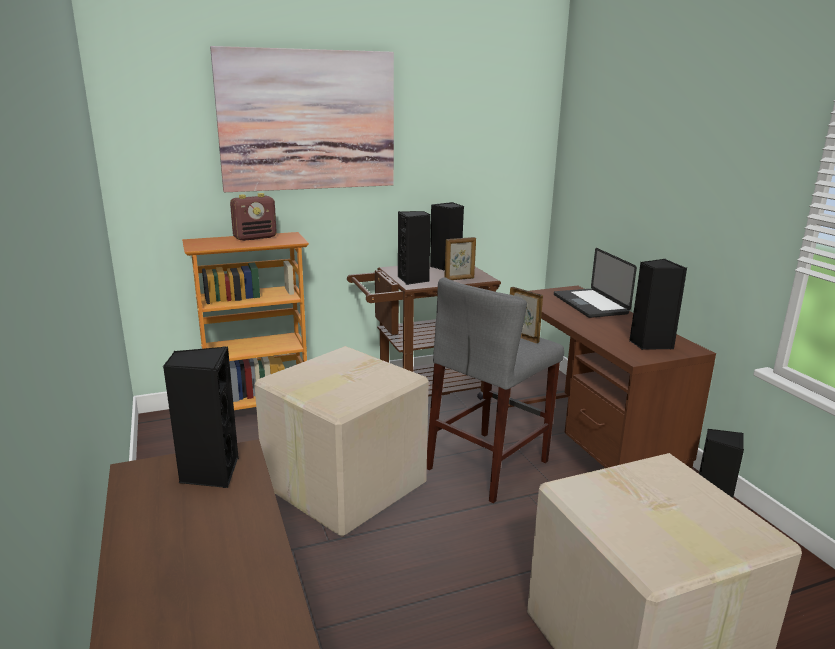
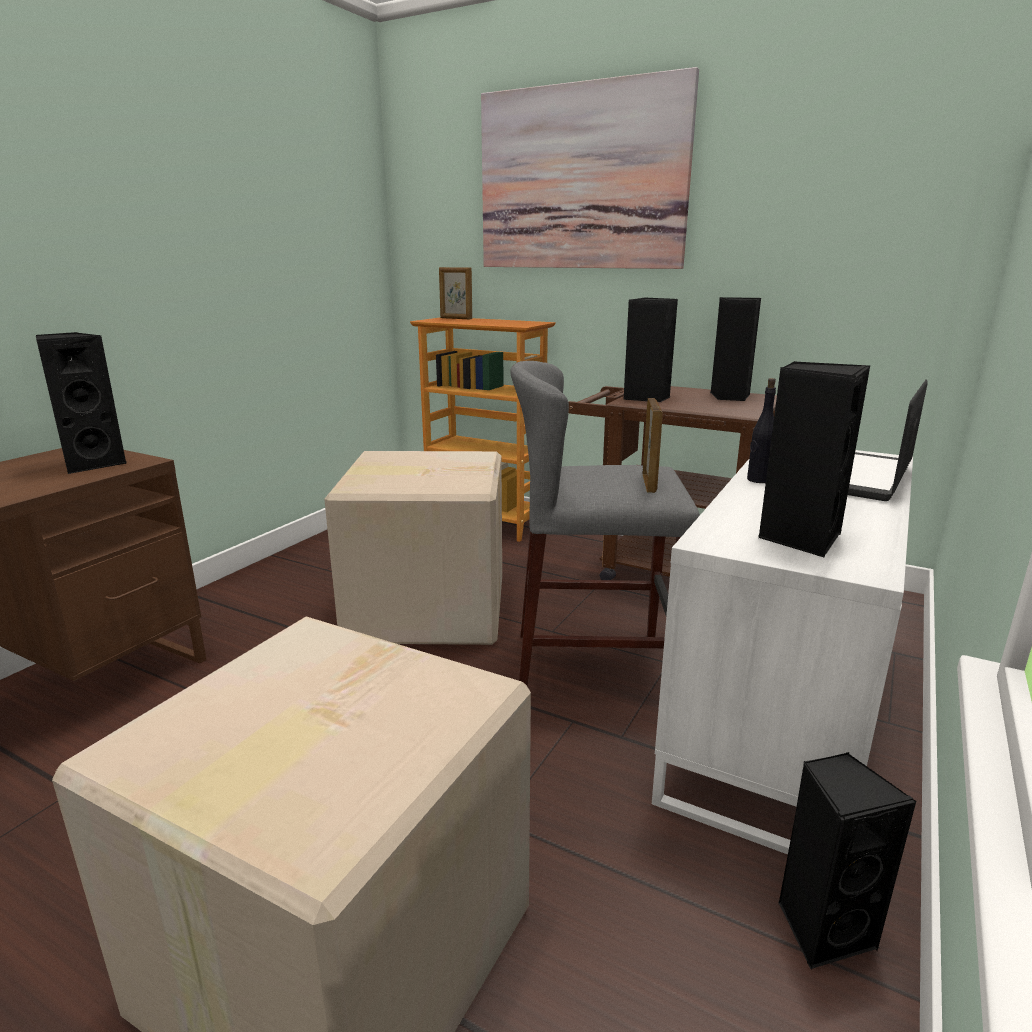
camera: 50 degrees right, 0 degrees up
(255, 237) = (500, 321): radio -> none
(459, 279) = (707, 407): picture frame -> picture frame (455, 318)
(570, 319) = (758, 480): none -> black bottle
(585, 442) = (777, 717): brown desk -> white desk

